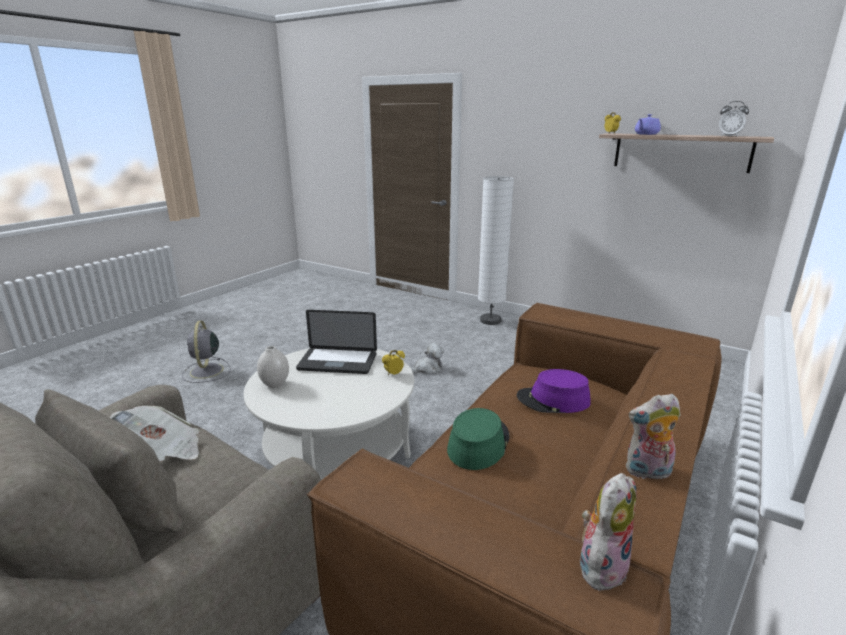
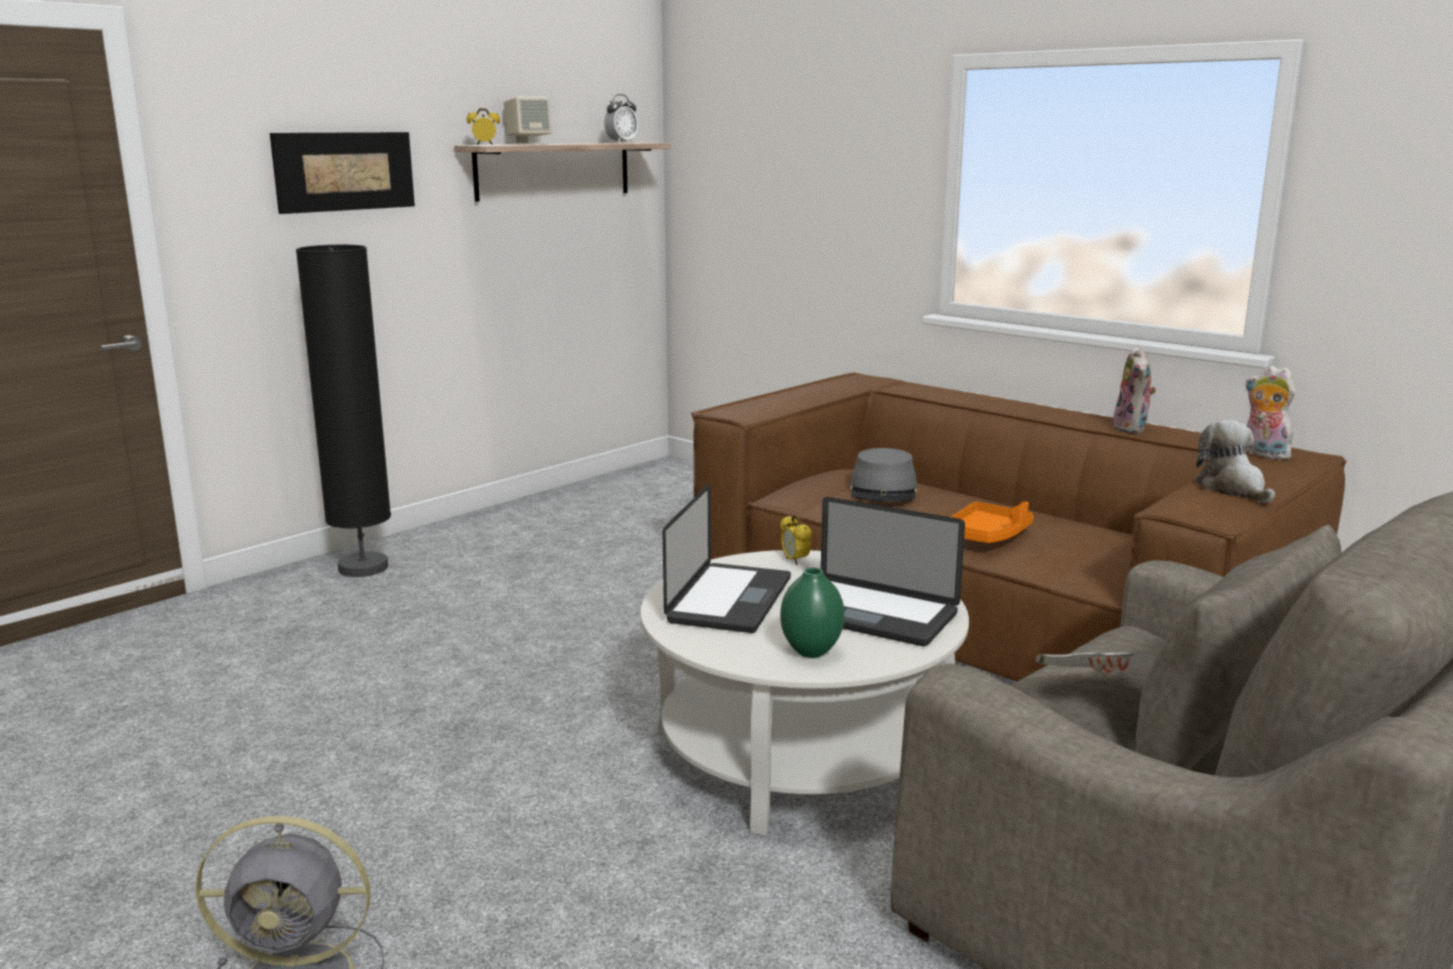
camera: 80 degrees left, 5 degrees down
(275, 384) = (810, 652): white vase -> green vase
(318, 398) = (871, 615): none -> laptop
(427, 369) = (537, 647): plush toy -> plush toy (1232, 489)
(478, 443) = (987, 535): green hat -> orange tray
(490, 320) = (363, 568): white floor lamp -> black floor lamp
(540, 143) = (345, 171): none -> picture
(553, 400) = (884, 491): purple hat -> grey hat
(646, 134) = (528, 144): purple teapot -> beige speaker

